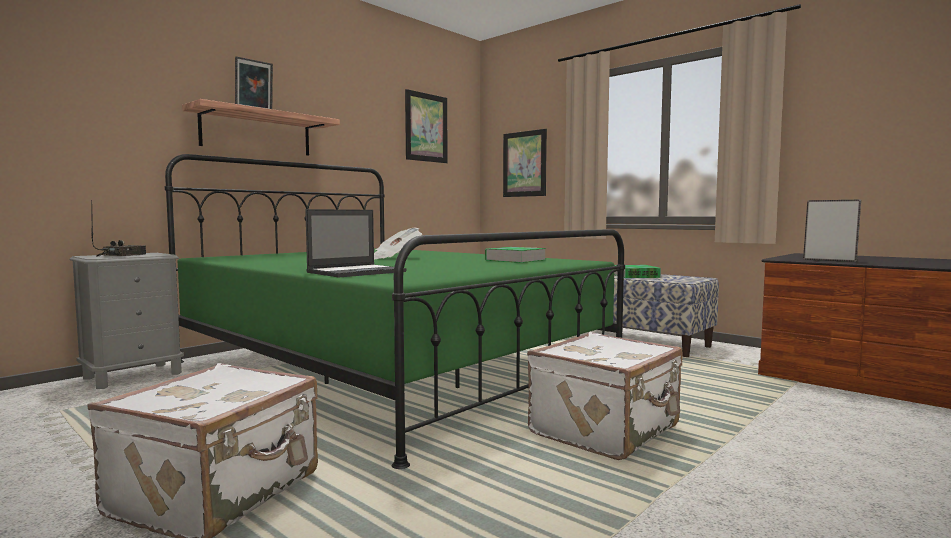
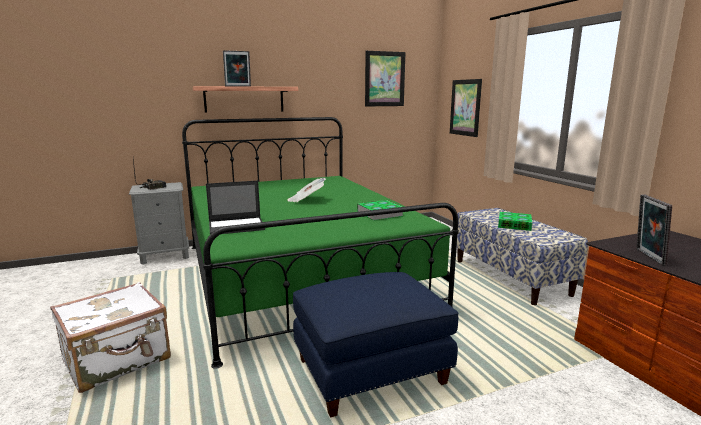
camera: 25 degrees right, 10 degrees up
(607, 430) = (370, 370): white suitcase -> blue ottoman
(829, 260) = (647, 257): picture frame -> picture frame turned 150 degrees counterclockwise

